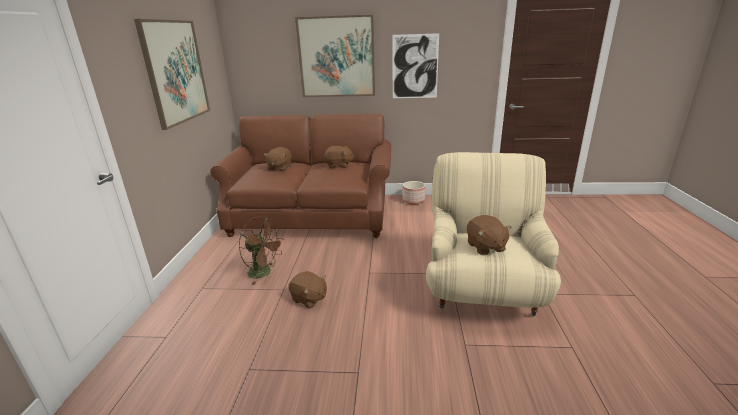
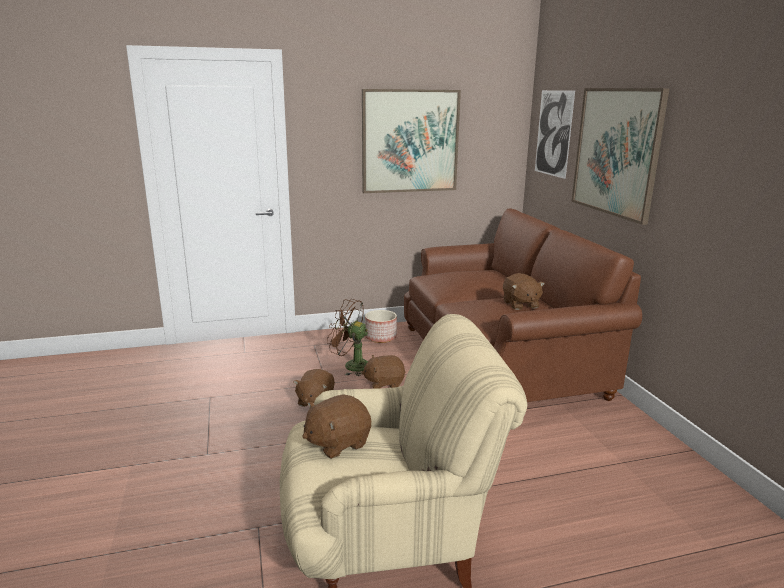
camera: 70 degrees right, 5 degrees down
(264, 273) = (351, 365): brown fan -> brown fan turned 105 degrees clockwise
(279, 168) = (477, 278): brown plush toy -> brown plush toy (384, 383)
(414, 200) = (639, 432): planter -> planter (381, 338)
(415, 67) = (709, 190): picture -> picture (553, 133)

